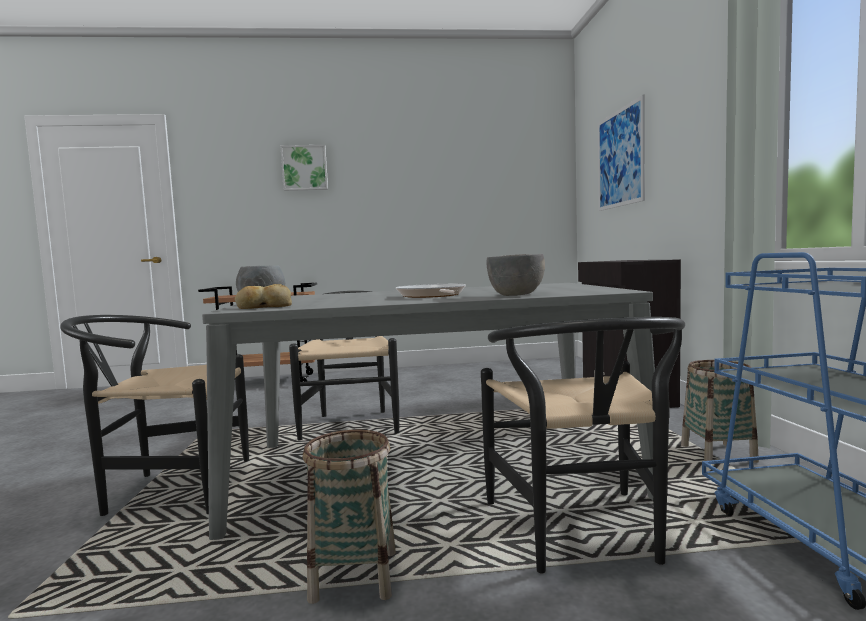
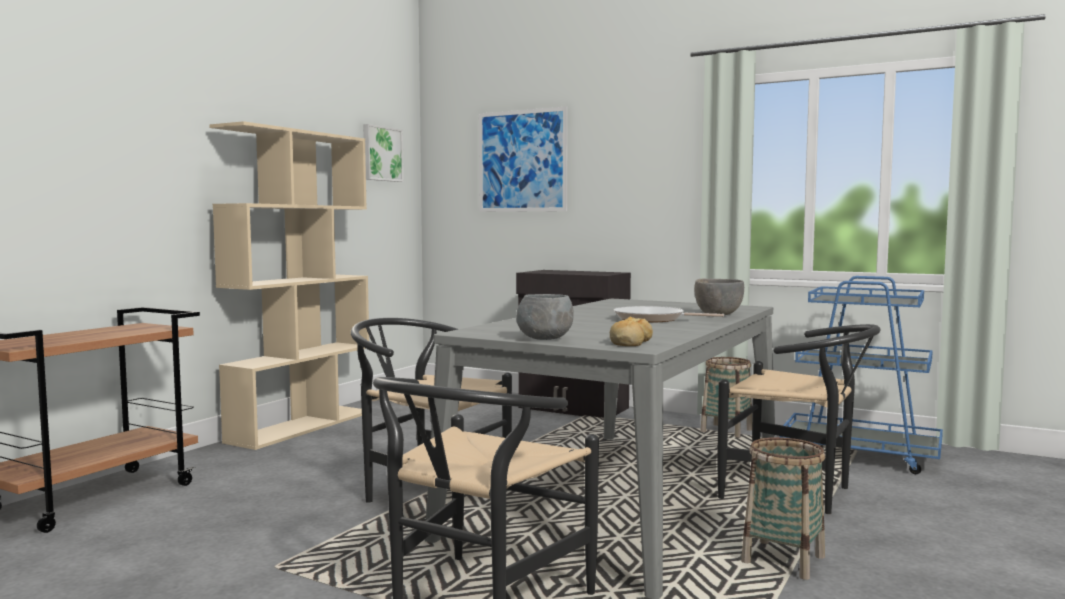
camera: 55 degrees left, 0 degrees up
(304, 168) = (116, 104): picture -> picture (381, 154)
(427, 369) = (301, 426): none -> beige bookcase

